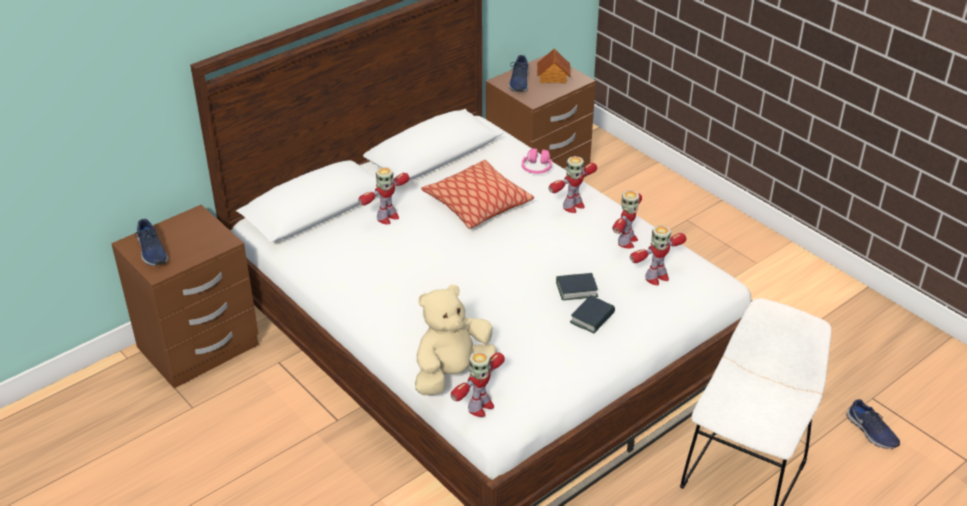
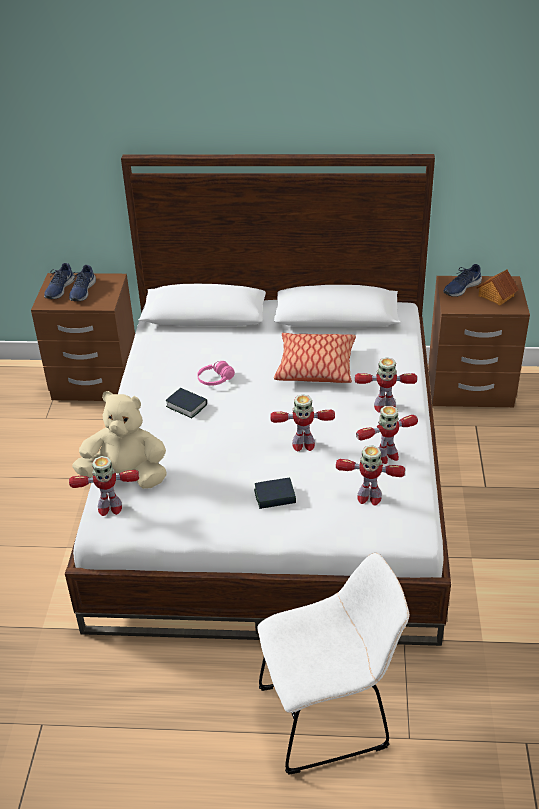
camera: 45 degrees right, 0 degrees up
(387, 217) = (241, 344): toy robot -> toy robot (303, 444)
(537, 168) = (398, 363): pink headphones -> pink headphones (215, 379)
(576, 290) = (294, 469): book -> book (186, 406)
(871, 432) = (483, 769): blue shoe -> blue shoe (82, 291)

